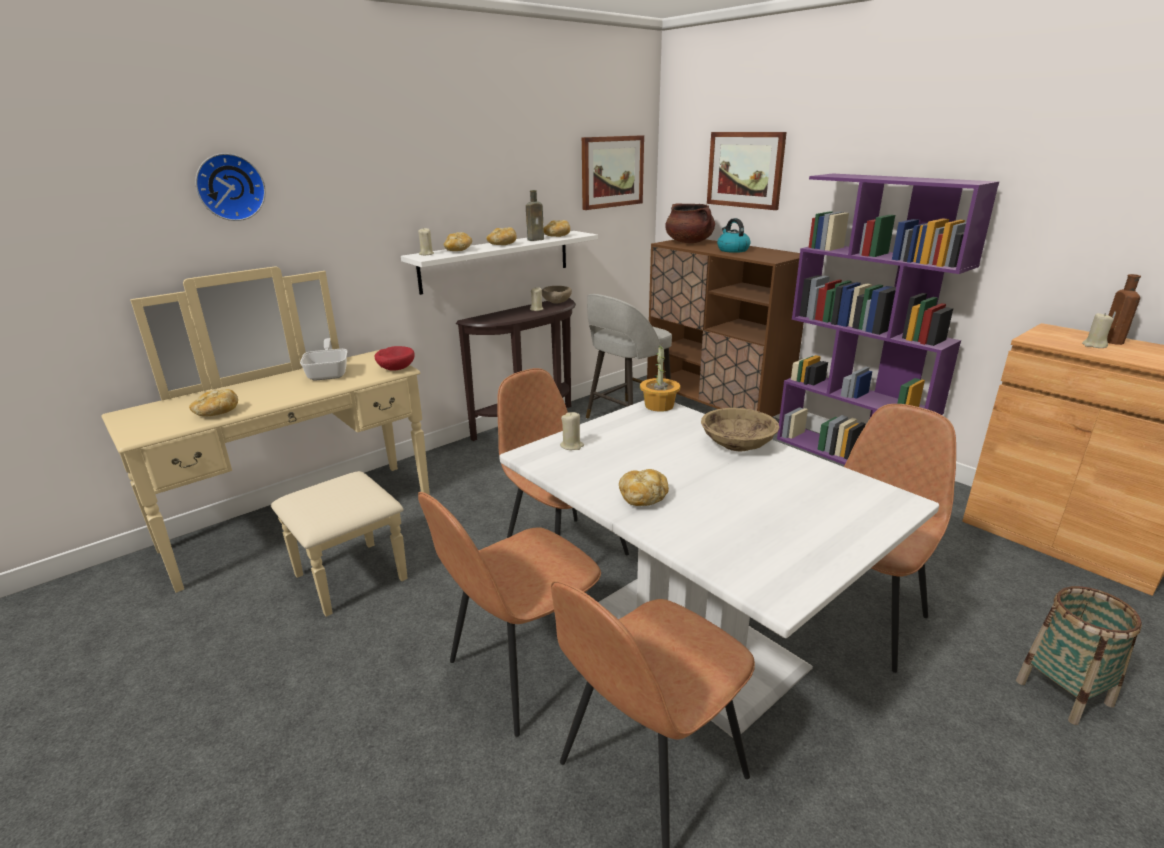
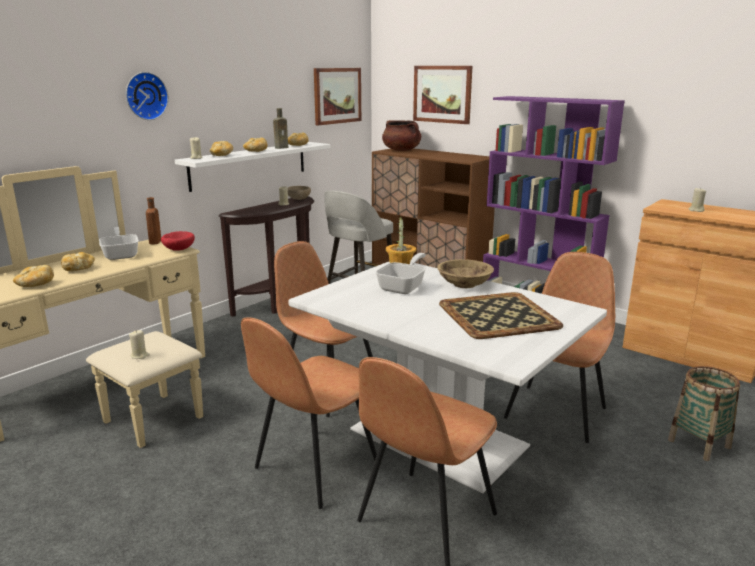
camera: 10 degrees left, 5 degrees down
(230, 187) = (41, 101): wall clock -> wall clock (145, 96)
(572, 446) = (342, 291): beige candle -> beige candle (140, 356)
(643, 498) = (406, 318): bread -> bread (78, 269)
(654, 443) = (404, 287): none -> frying pan
(732, 250) = (437, 155): kettle -> none
(773, 504) = (497, 316): none -> tray
(1113, 341) = (707, 208): brown bottle -> brown bottle (155, 242)

